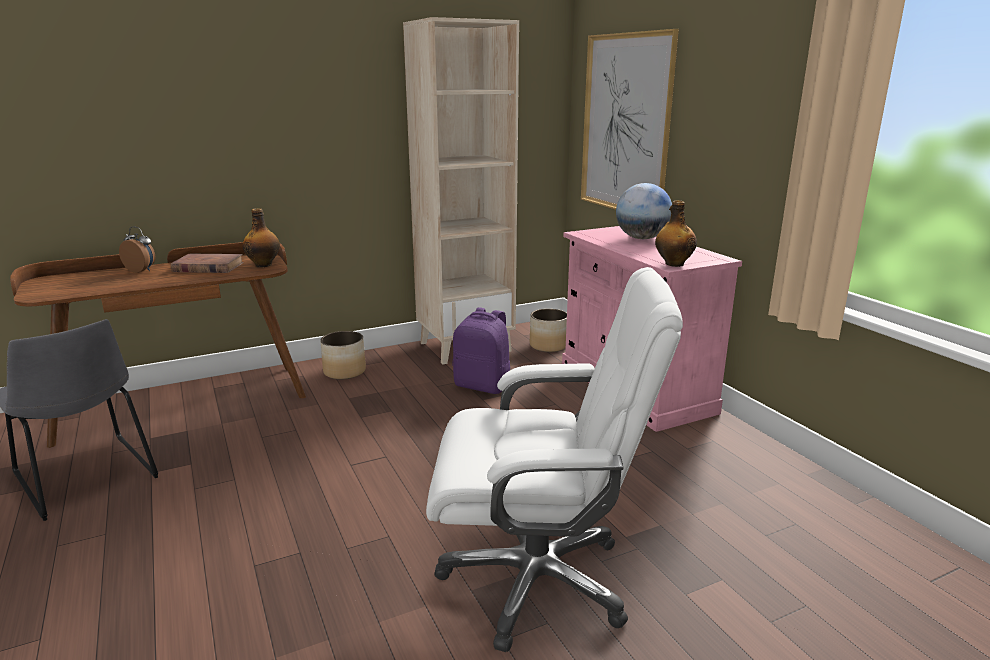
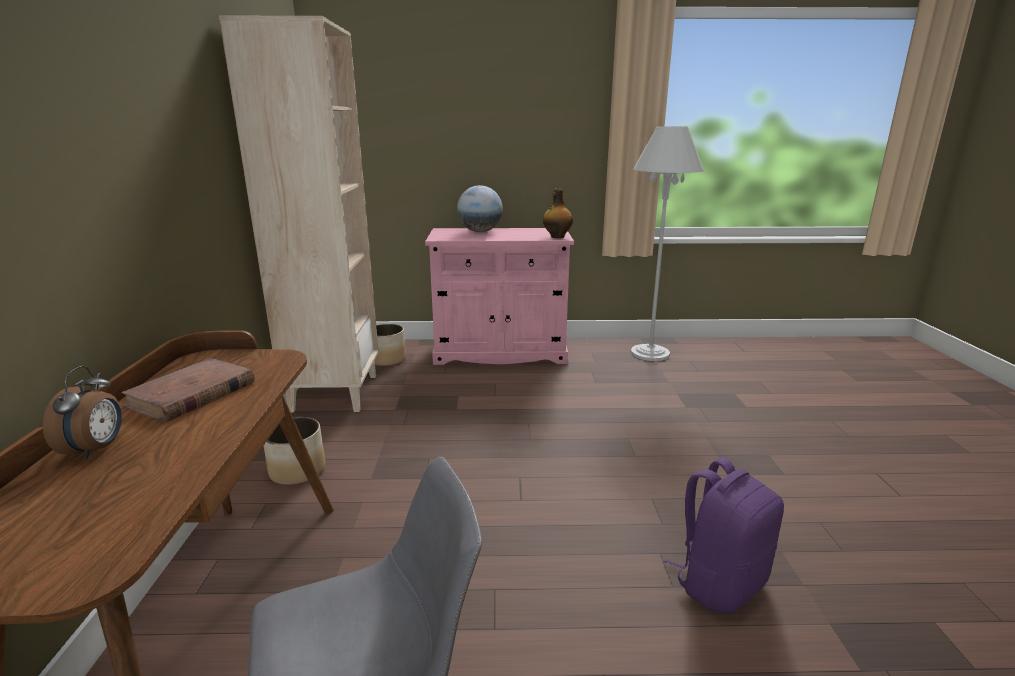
camera: 65 degrees left, 0 degrees up
(142, 270) = (96, 449): alarm clock -> alarm clock turned 135 degrees clockwise
(264, 265) = (251, 360): bottle -> none
(483, 386) = (430, 403): purple backpack -> purple backpack (719, 582)
(538, 579) = (724, 447): white office chair -> none
(625, 124) = (406, 141): picture -> none
(775, 484) = (650, 353): none -> white floor lamp

